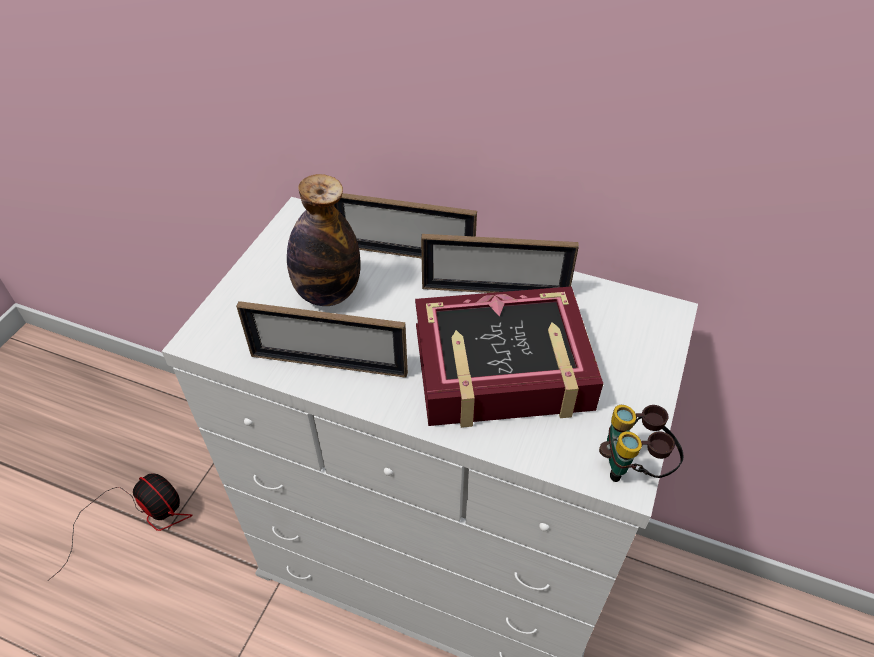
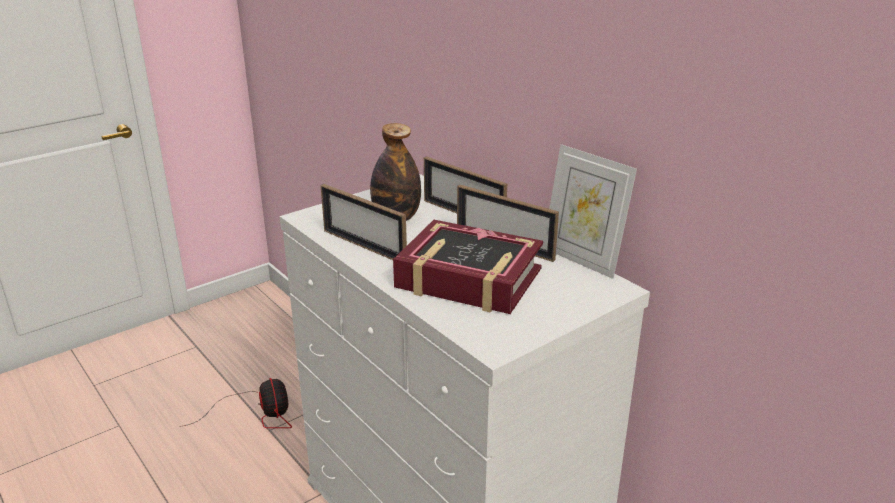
camera: 30 degrees right, 20 degrees down
(595, 280) = (582, 259): none -> picture frame
(633, 466) = (507, 345): binoculars -> none

